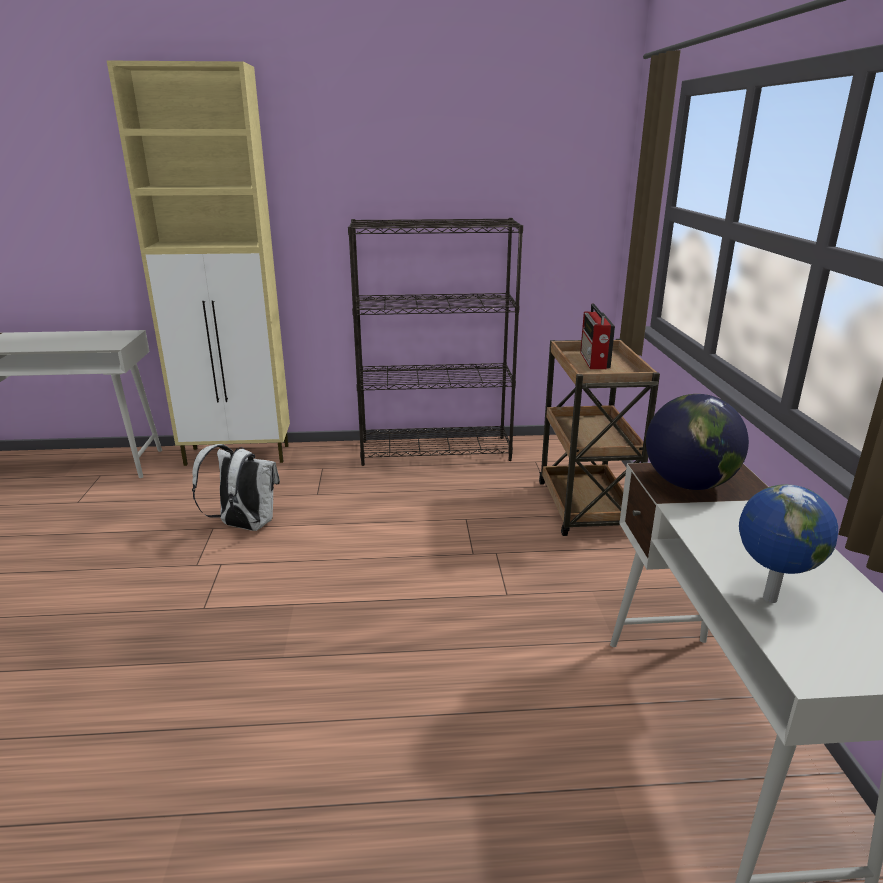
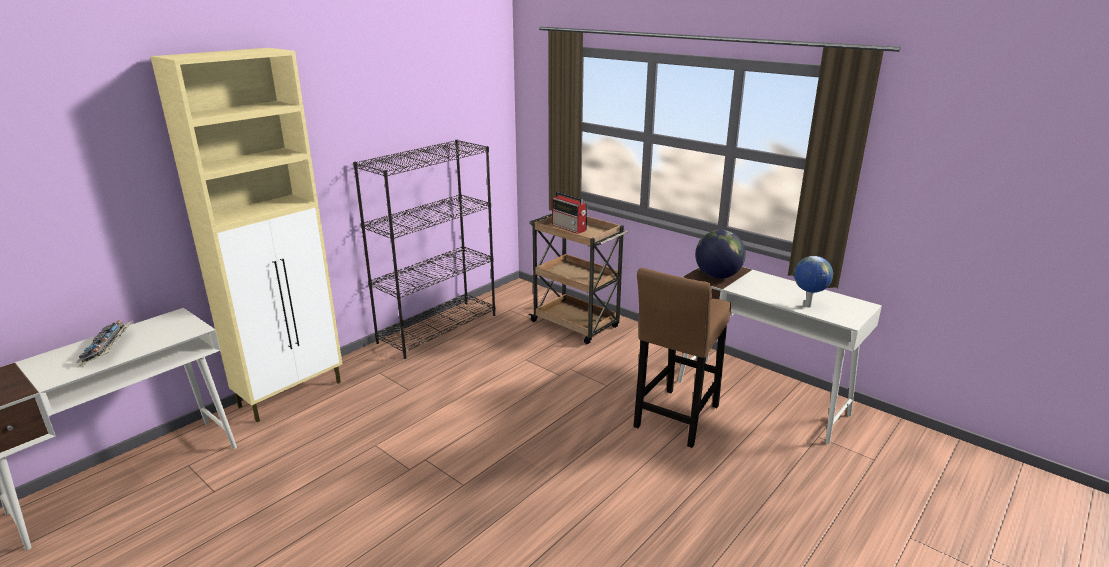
camera: 45 degrees left, 0 degrees up
(49, 340) = (108, 348): none -> keyboard
(244, 526) = (395, 432): white backpack -> none
(523, 690) = (675, 419): none -> brown stool

